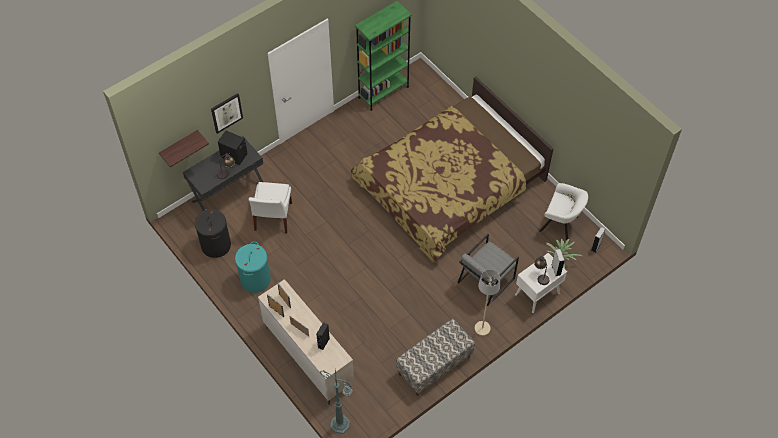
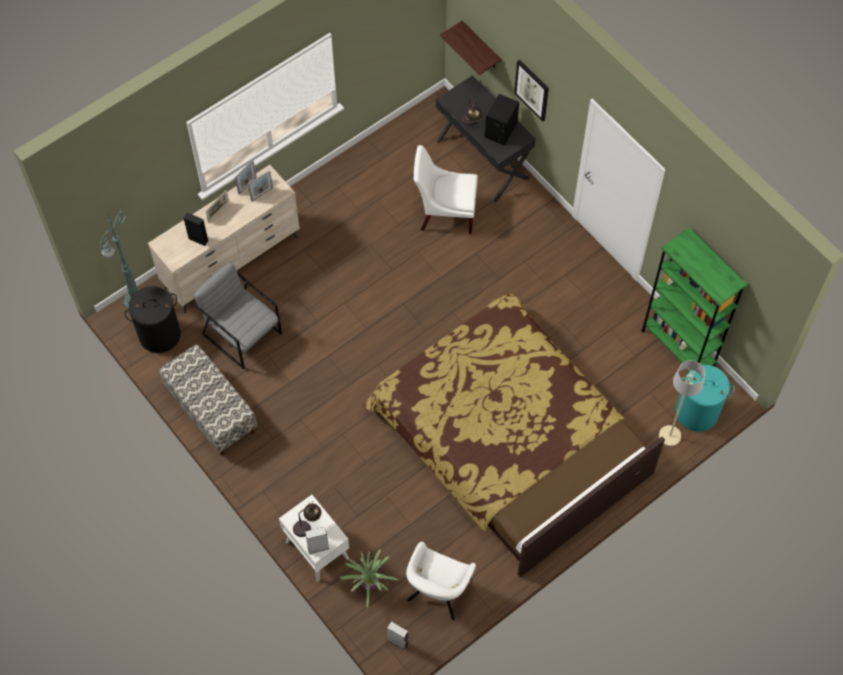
camera: 90 degrees right, 5 degrees up
(215, 245) = (401, 150): black laundry basket -> black laundry basket (159, 334)
(255, 279) = (348, 197): turquoise laundry basket -> turquoise laundry basket (697, 412)
(482, 328) = (263, 472): beige floor lamp -> beige floor lamp (669, 436)
(486, 280) = (341, 481): grey armchair -> grey armchair (242, 333)

